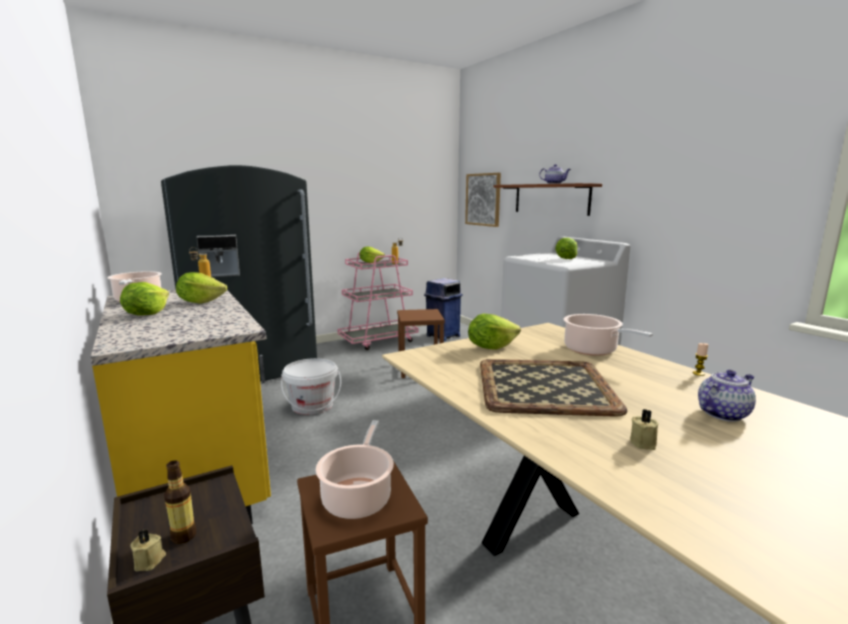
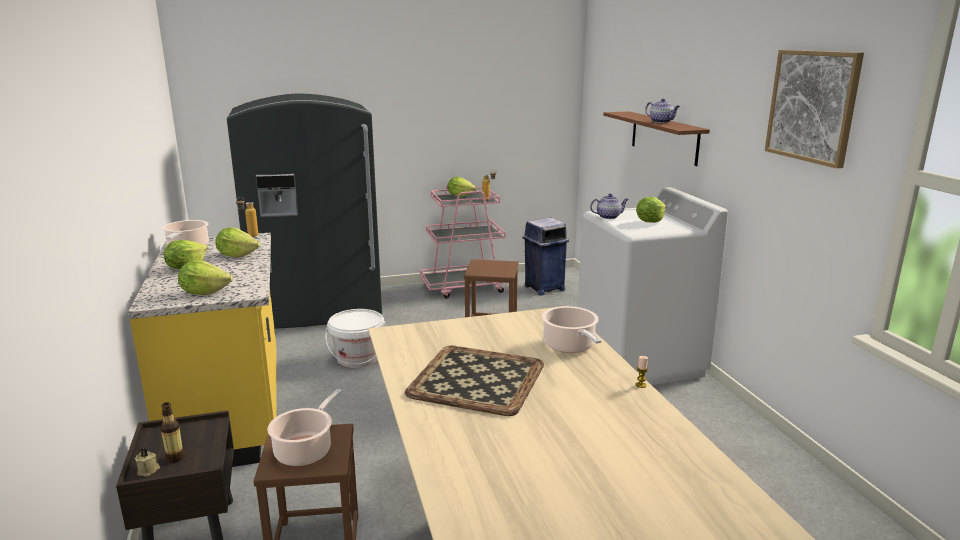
camera: 15 degrees right, 5 degrees up
(483, 199) = (604, 123): picture -> picture (812, 106)
(491, 347) = (474, 331): lettuce -> lettuce (204, 292)
(644, 443) = (498, 441): beige candle -> none
(723, 413) = (603, 427): teapot -> teapot (609, 217)

